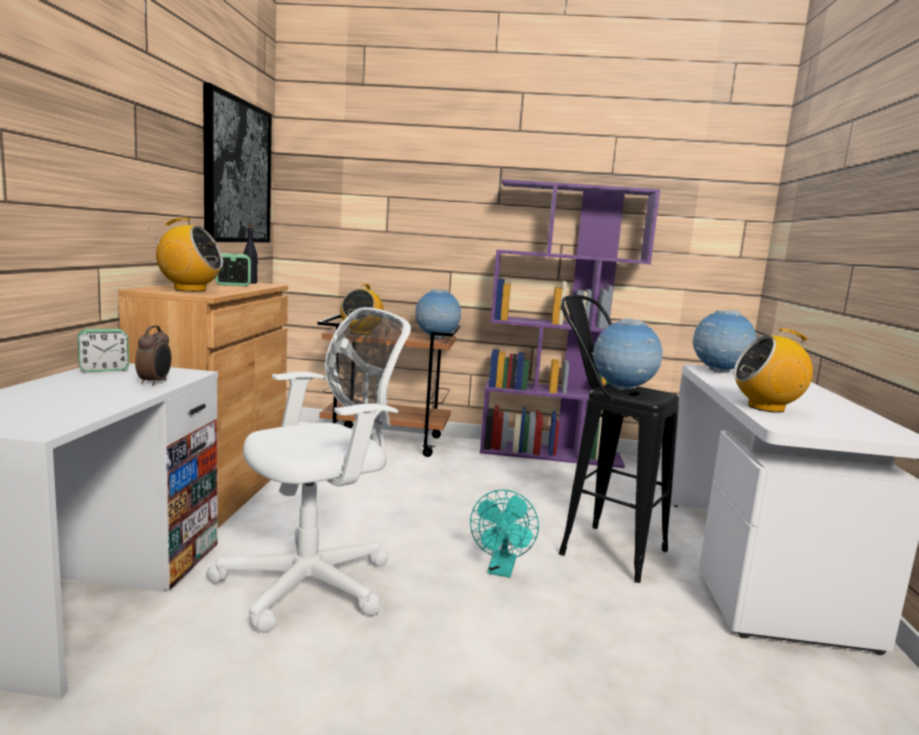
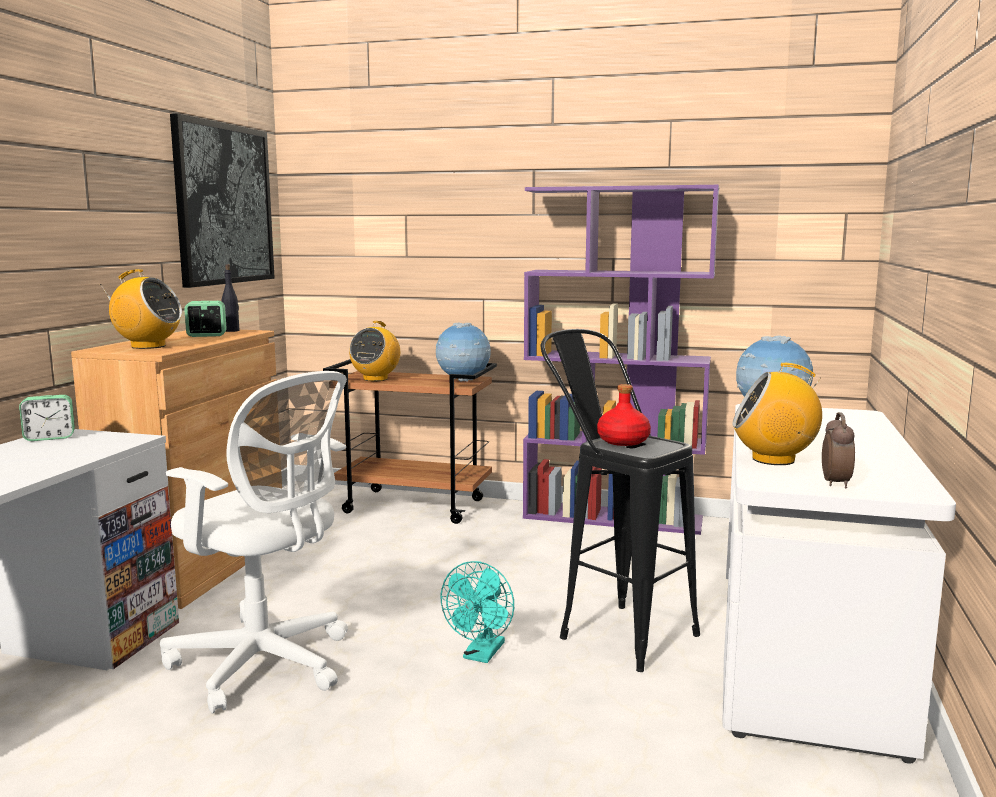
camera: 10 degrees right, 0 degrees up
(155, 382) = (90, 450): alarm clock -> alarm clock (836, 483)
(314, 583) = (266, 665): white office chair -> white office chair turned 60 degrees clockwise
(622, 390) = (623, 441): globe -> red bottle

